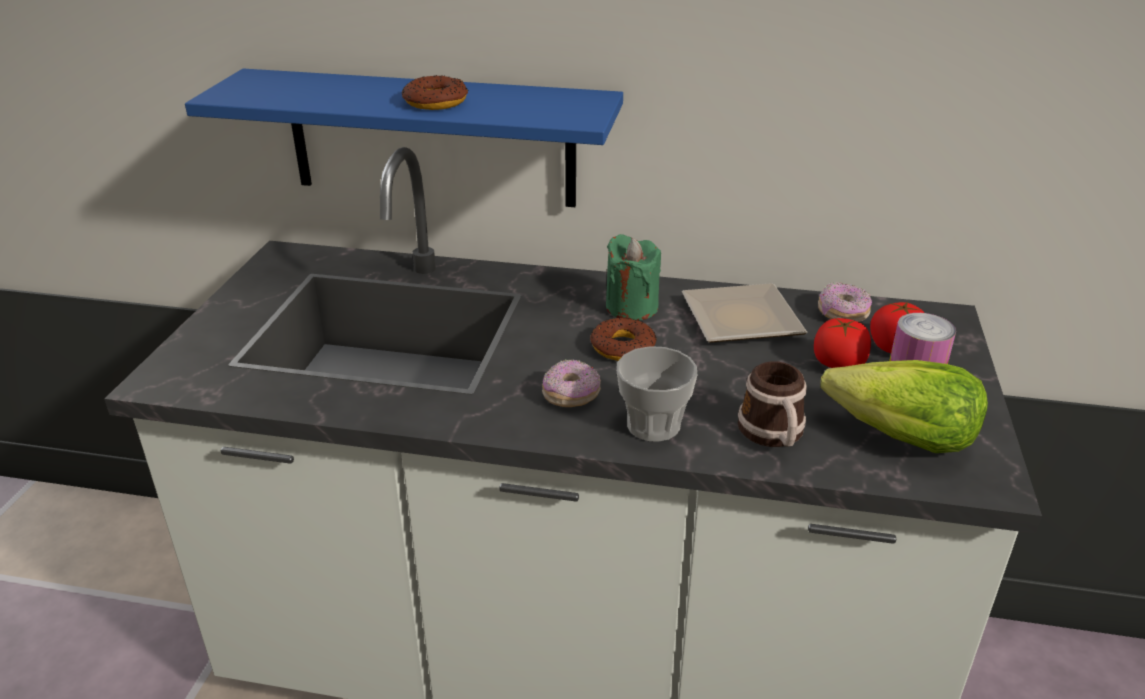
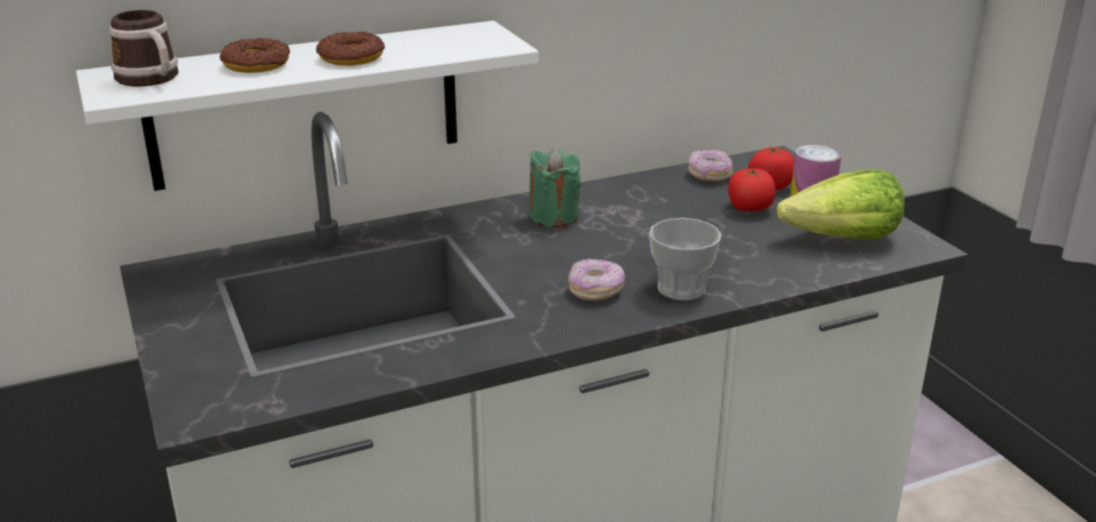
camera: 35 degrees left, 5 degrees down
(431, 138) = (306, 105): blue shelf -> white shelf
(623, 347) = (586, 246): donut -> donut (256, 64)
(736, 317) = (641, 200): plate -> none
(773, 435) = (767, 266): mug -> mug (151, 80)

